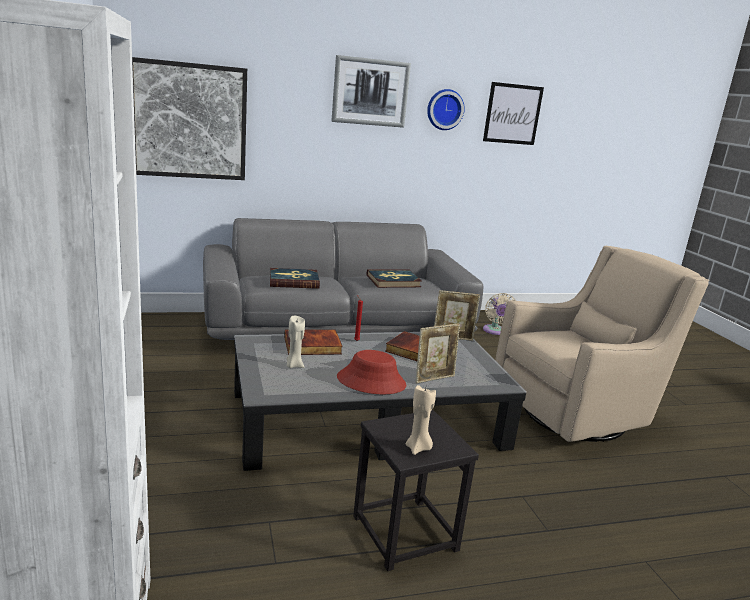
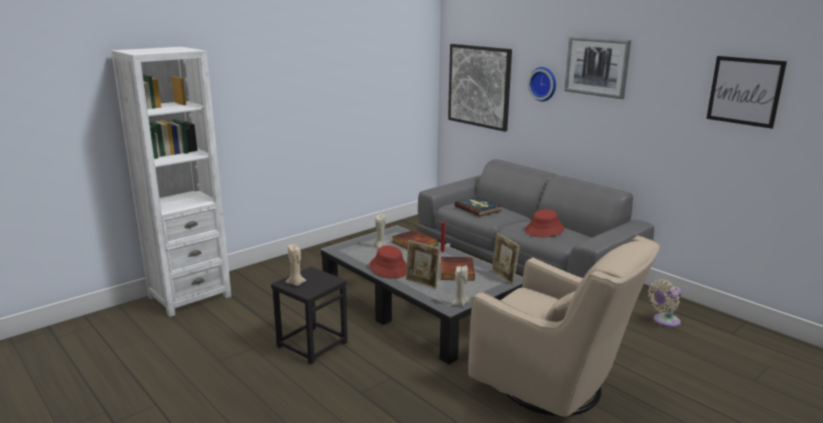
camera: 65 degrees right, 0 degrees up
(393, 281) = (544, 230): book -> red hat
(444, 109) = (664, 83): wall clock -> wall clock (543, 84)
(501, 377) = (459, 304): none -> beige candle

